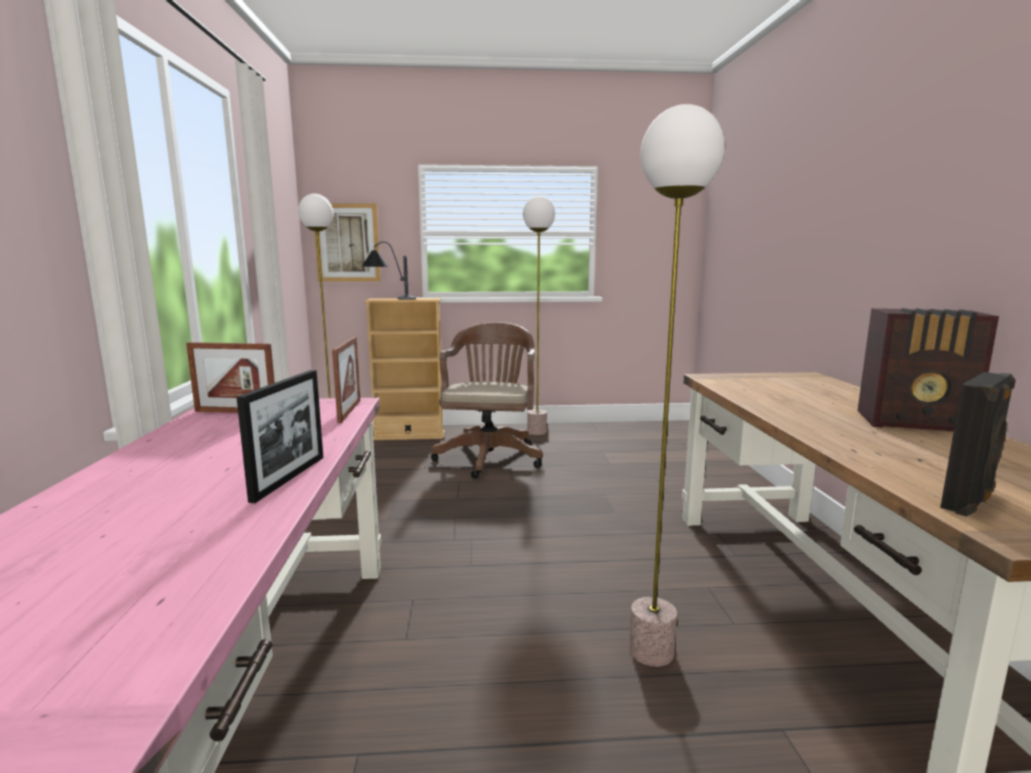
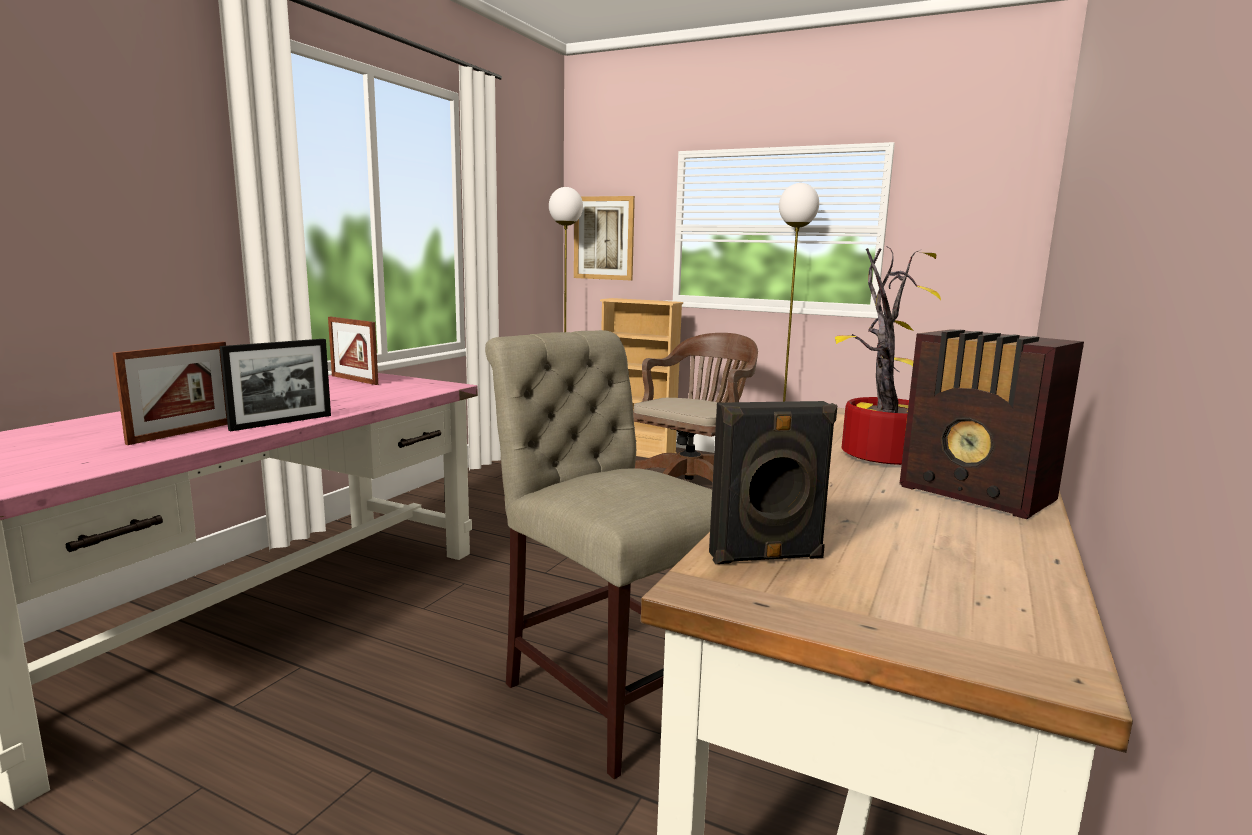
camera: 30 degrees right, 0 degrees up
(349, 411) = (428, 390): picture frame -> picture frame (182, 433)
(387, 298) = (626, 299): table lamp -> none
(651, 651) = (608, 689): floor lamp -> beige chair
(800, 406) = (878, 455): none -> potted plant

